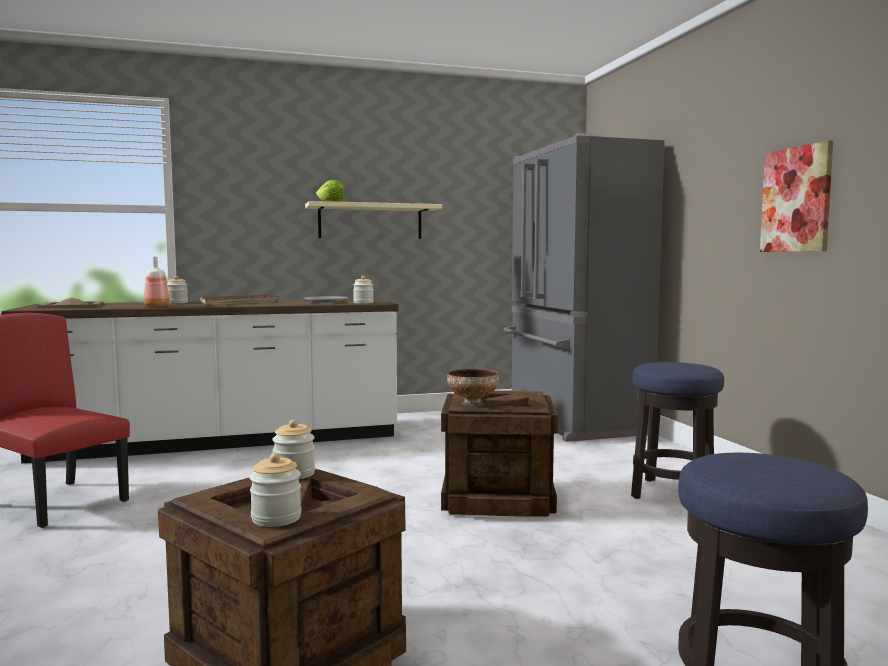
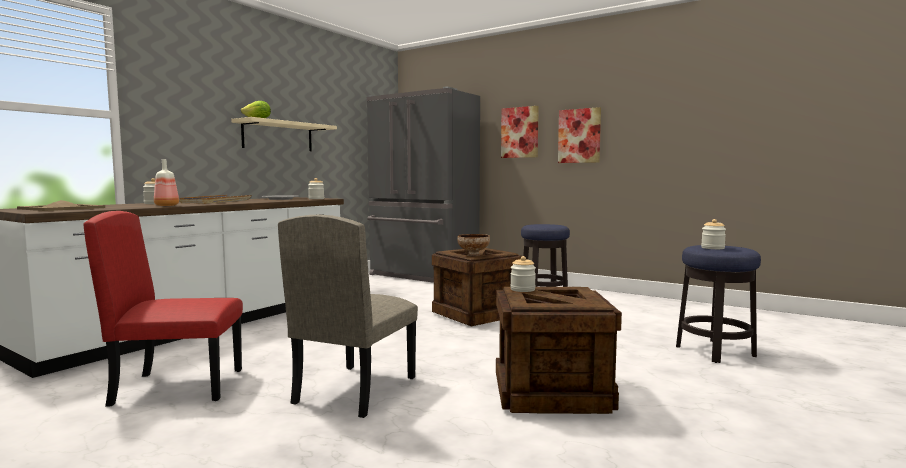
camera: 40 degrees left, 0 degrees up
(142, 559) = (355, 390): none -> beige chair
(276, 518) = (586, 301): jar -> jar (712, 248)
(713, 198) = (519, 132): none -> picture

